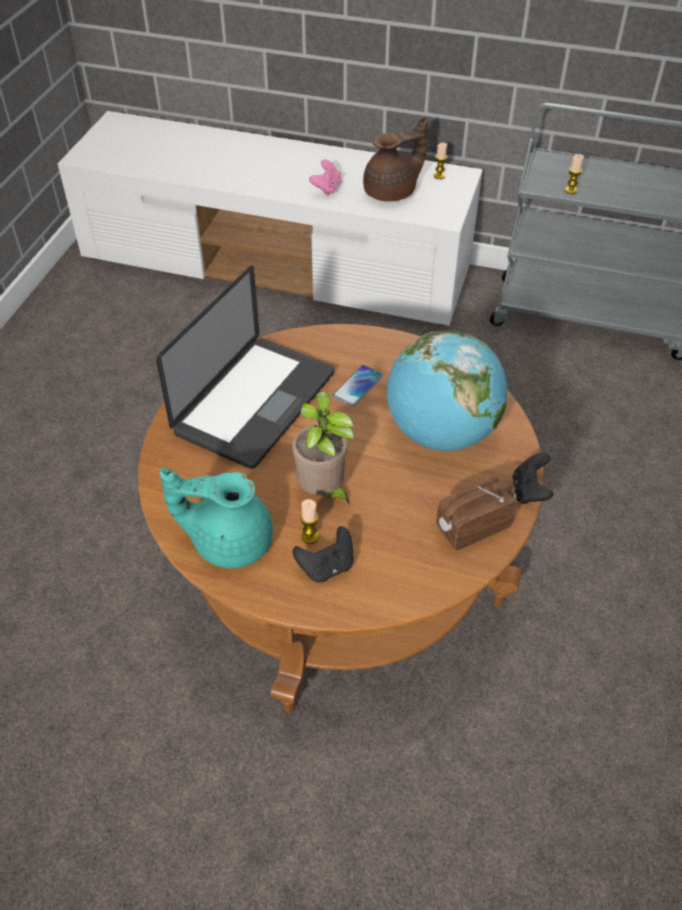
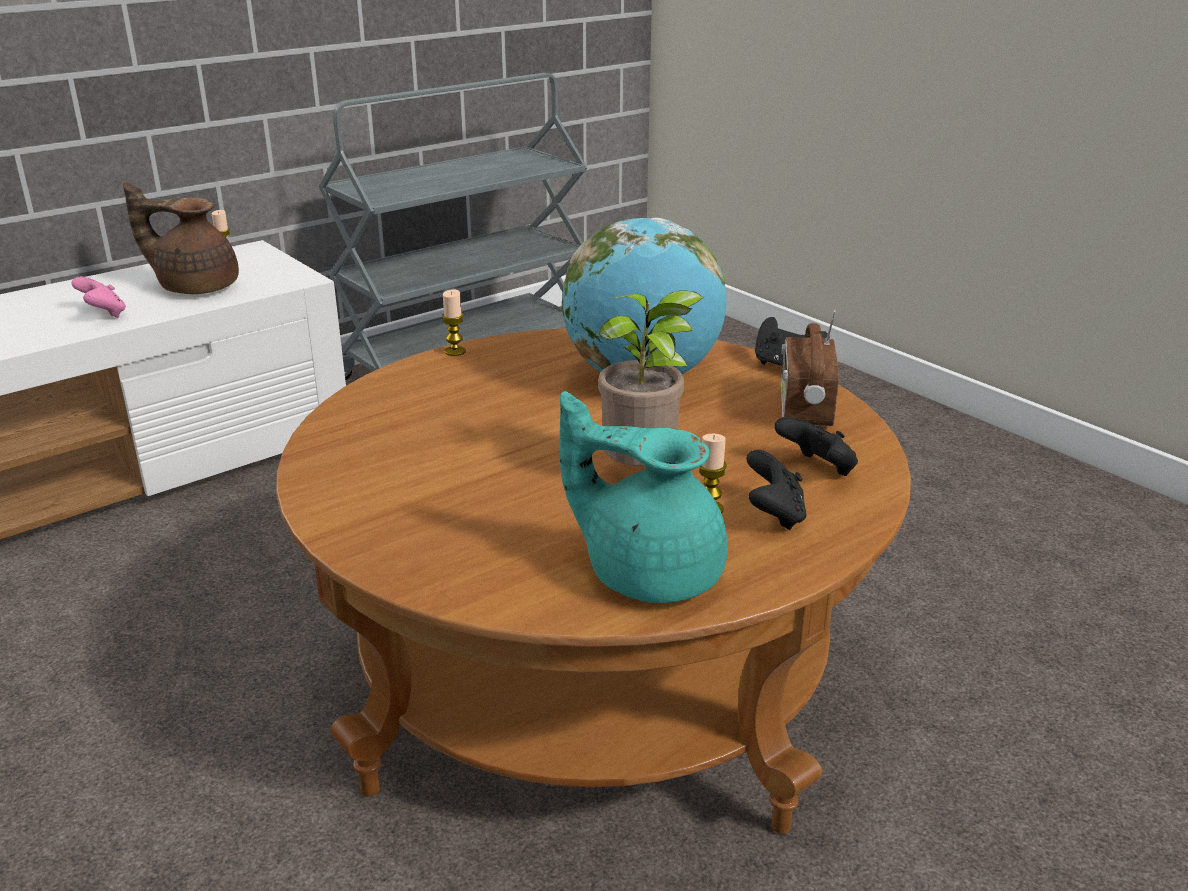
camera: 55 degrees left, 20 degrees down
(229, 541) = (649, 571): turquoise teapot -> turquoise teapot turned 75 degrees clockwise
(255, 403) = (418, 468): laptop -> none
(358, 386) = (496, 396): phone -> none
(392, 192) = (196, 287): brown teapot -> brown teapot turned 90 degrees counterclockwise
(397, 565) = (817, 469): none -> black game controller
(571, 190) = (417, 191): candle -> candle (455, 351)

